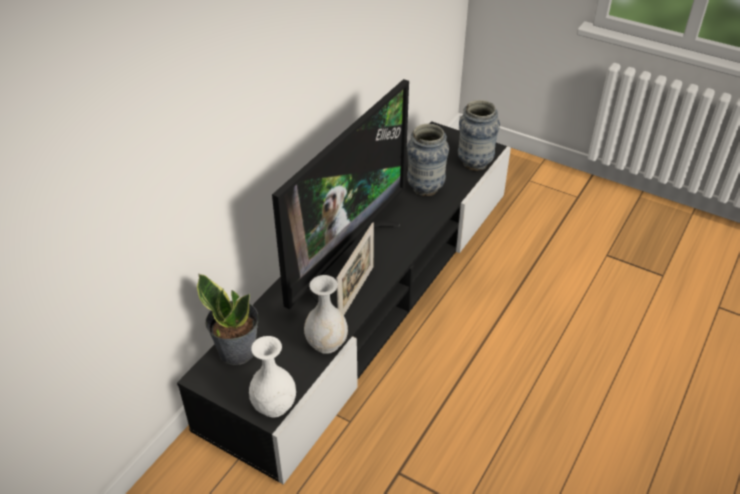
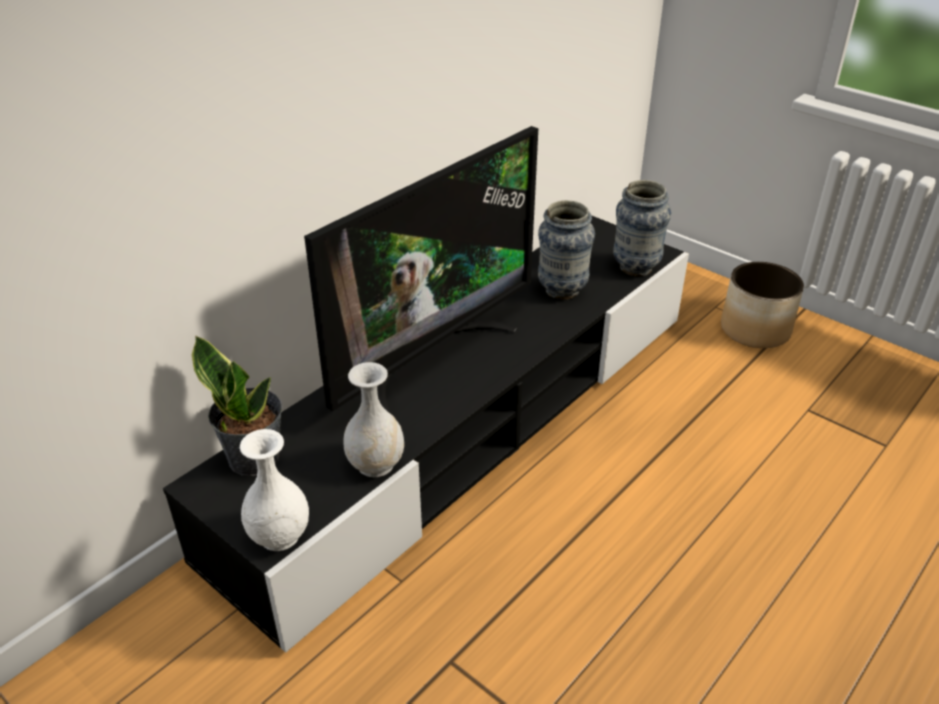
camera: 10 degrees right, 5 degrees down
(356, 293) = (434, 406): picture frame -> none
(560, 196) = (755, 330): none -> planter

